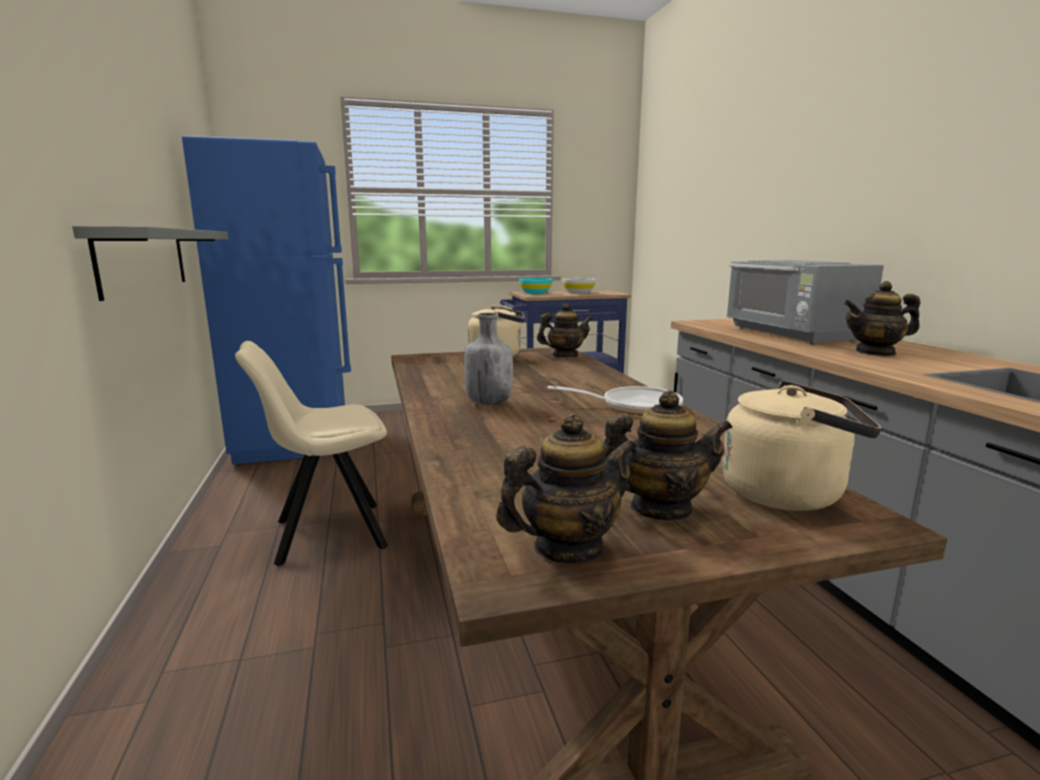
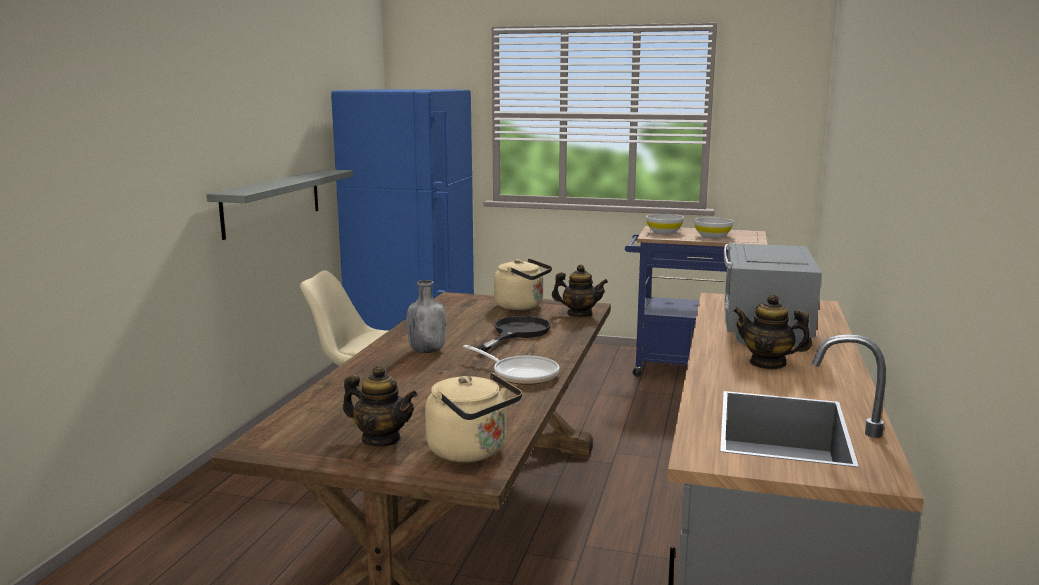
camera: 30 degrees right, 0 degrees up
(535, 293) = (664, 232): turquoise bowl -> white bowl
(544, 375) = (516, 333): none -> black frying pan
(567, 547) = (300, 444): teapot -> none

